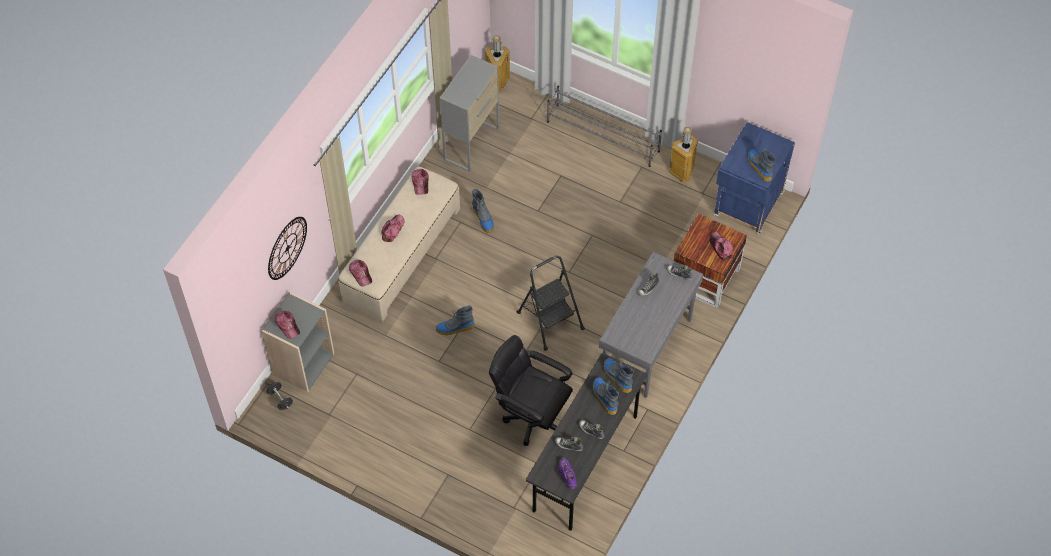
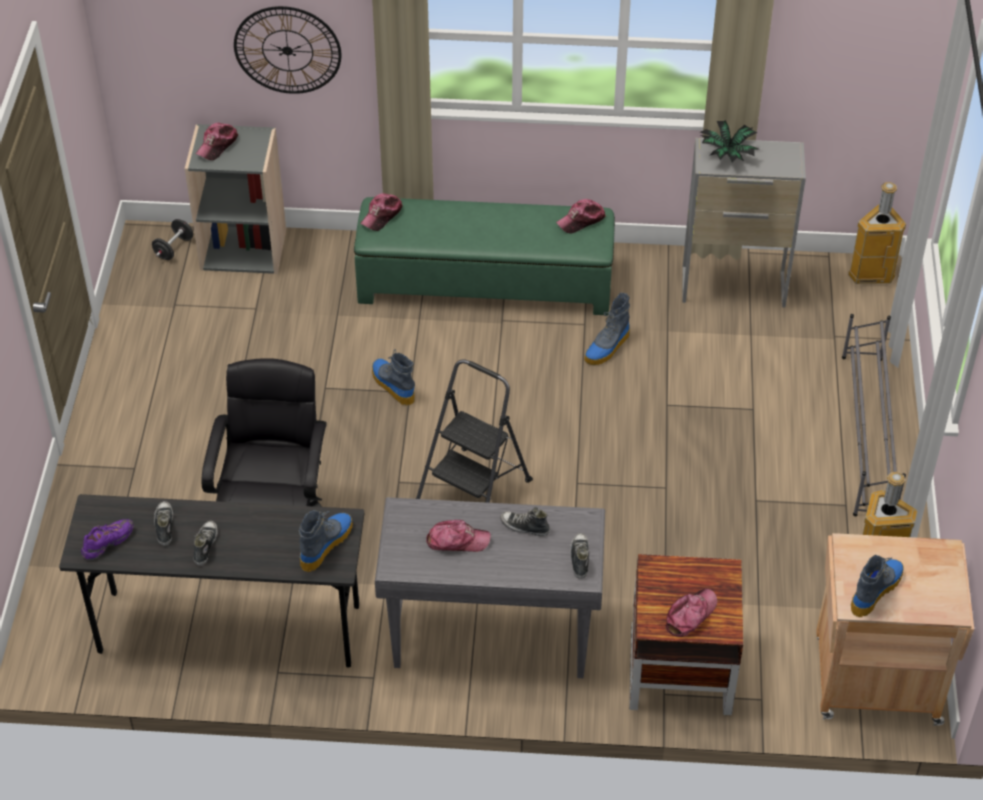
camera: 65 degrees right, 10 degrees down
(392, 229) = (479, 220): cap -> cap (457, 541)
(401, 254) = (486, 281): beige bench -> green bench
(460, 90) = (727, 154): none -> potted plant
(604, 397) = (277, 541): boot -> none
(748, 205) = (874, 682): blue cart -> brown cart

